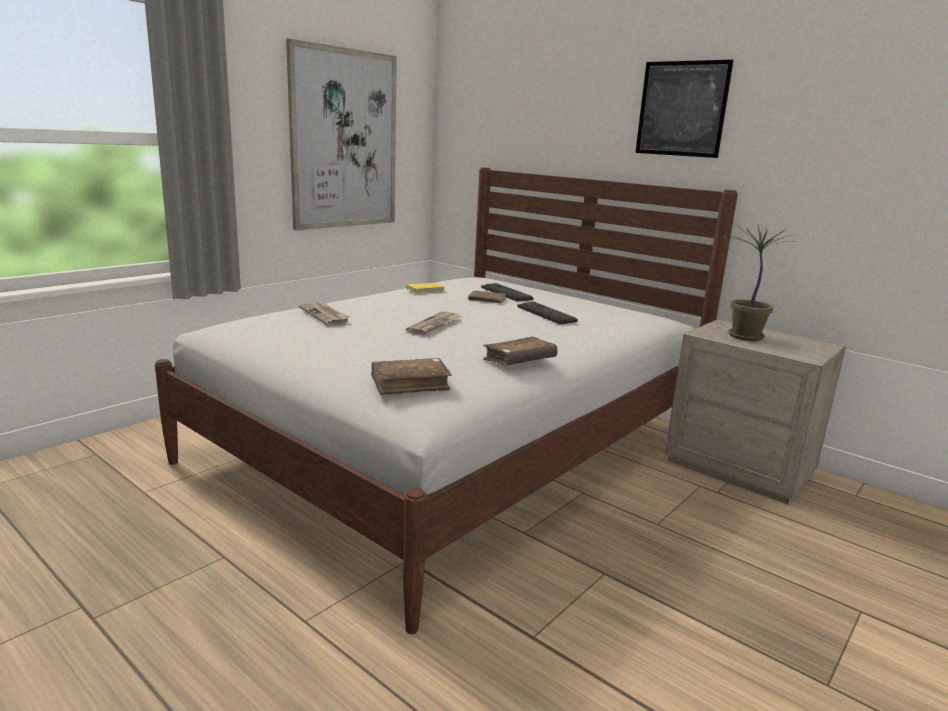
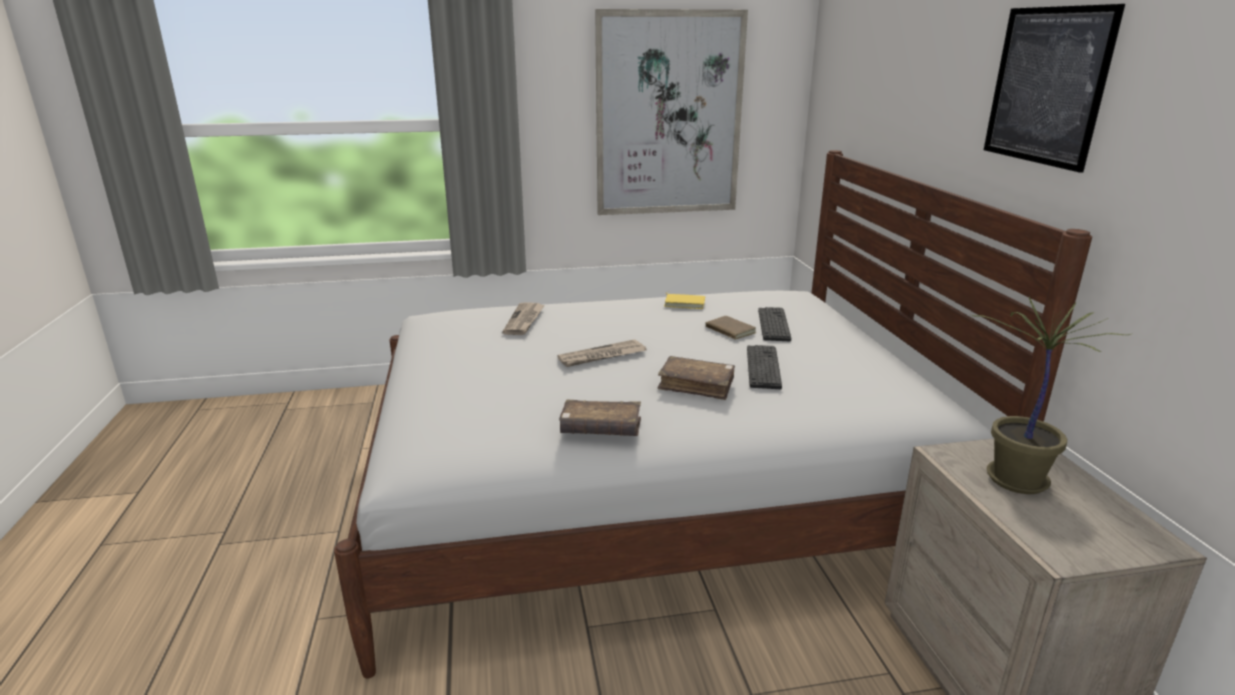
camera: 40 degrees right, 5 degrees up
(410, 385) = (443, 428): brown book -> brown book (696, 385)

